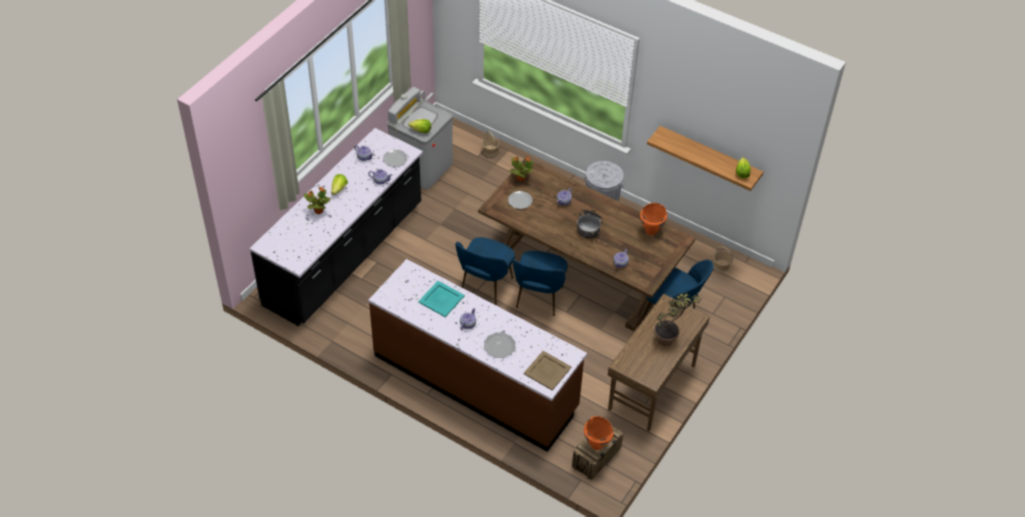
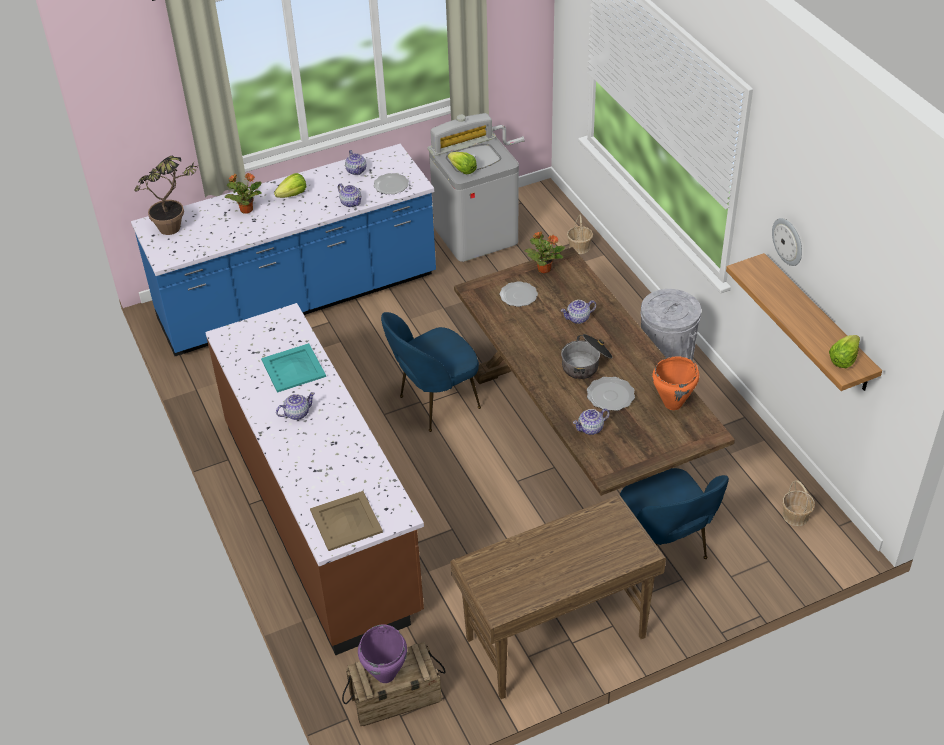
camera: 35 degrees right, 5 degrees down
(345, 255) = (298, 299): black counter -> blue counter
(499, 346) = (312, 459): plate -> plate (610, 395)
(538, 300) = (490, 450): blue chair -> none
(596, 445) = (386, 674): orange cooking pot -> purple cooking pot
(670, 338) = (576, 562): potted plant -> potted plant (177, 229)
(680, 116) = (788, 241): none -> wall clock

